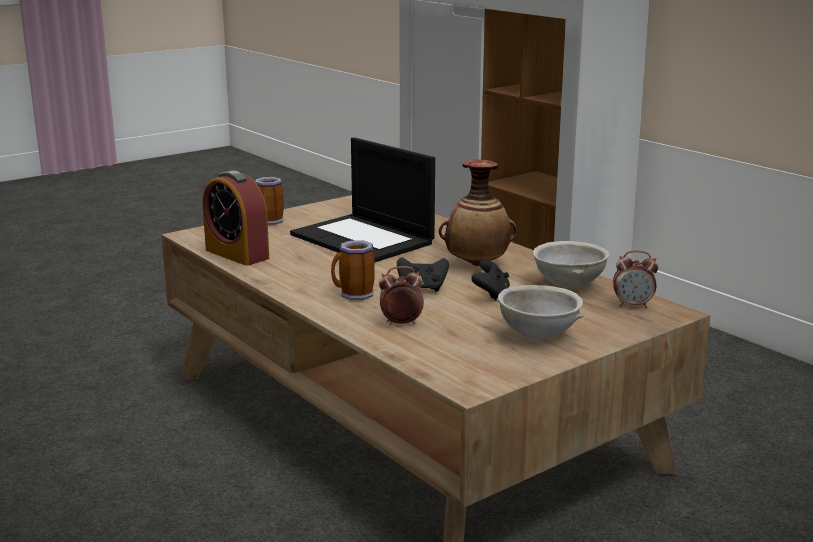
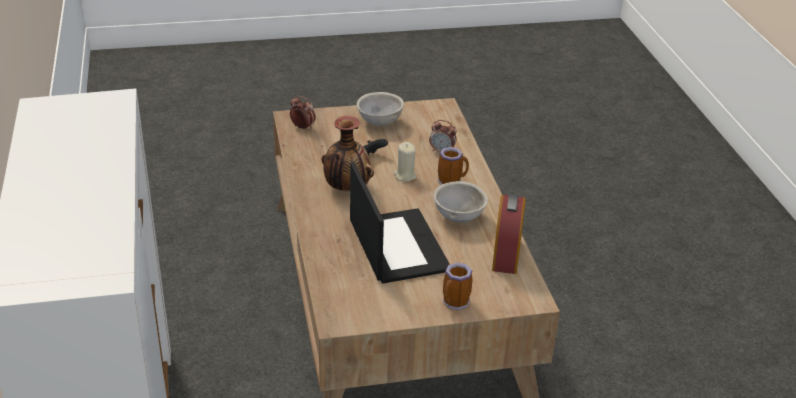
camera: 155 degrees left, 15 degrees up
(237, 254) = (506, 255): alarm clock -> alarm clock turned 150 degrees counterclockwise
(422, 288) = (405, 176): black game controller -> beige candle
(568, 286) = (316, 152): grey bowl -> grey bowl (459, 217)

